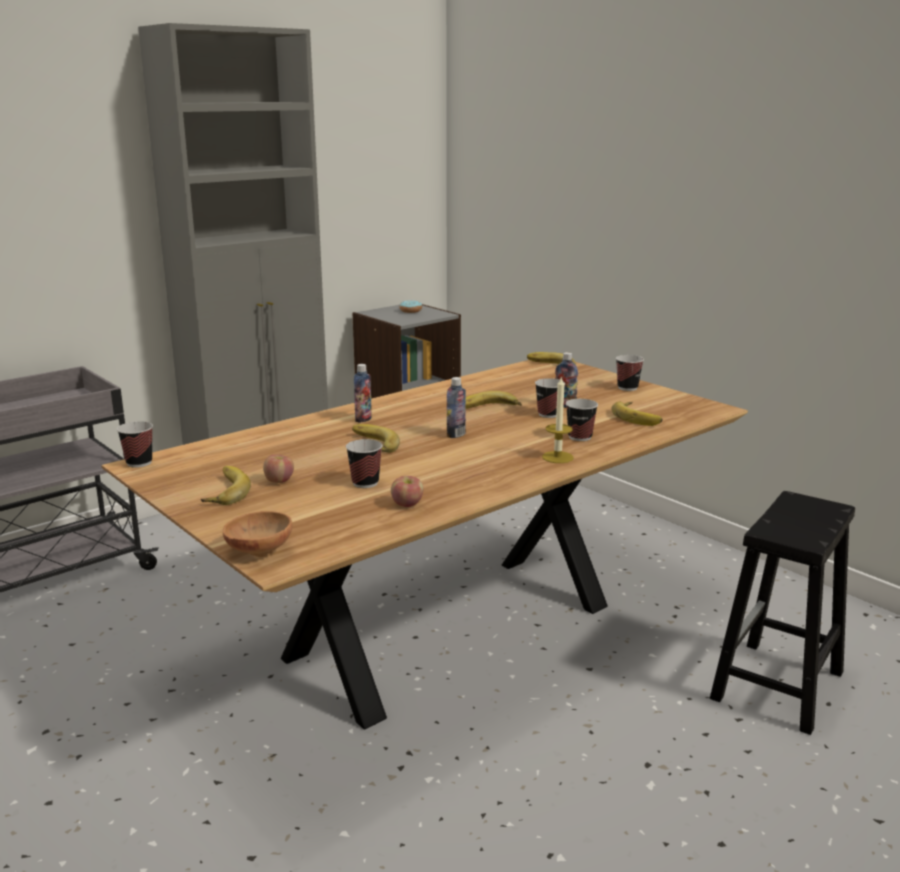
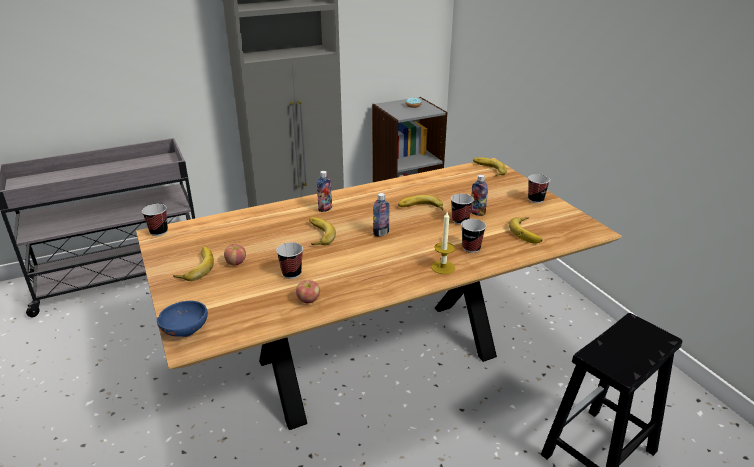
camera: 15 degrees right, 10 degrees up
(258, 551) = (185, 330): brown bowl -> blue bowl

